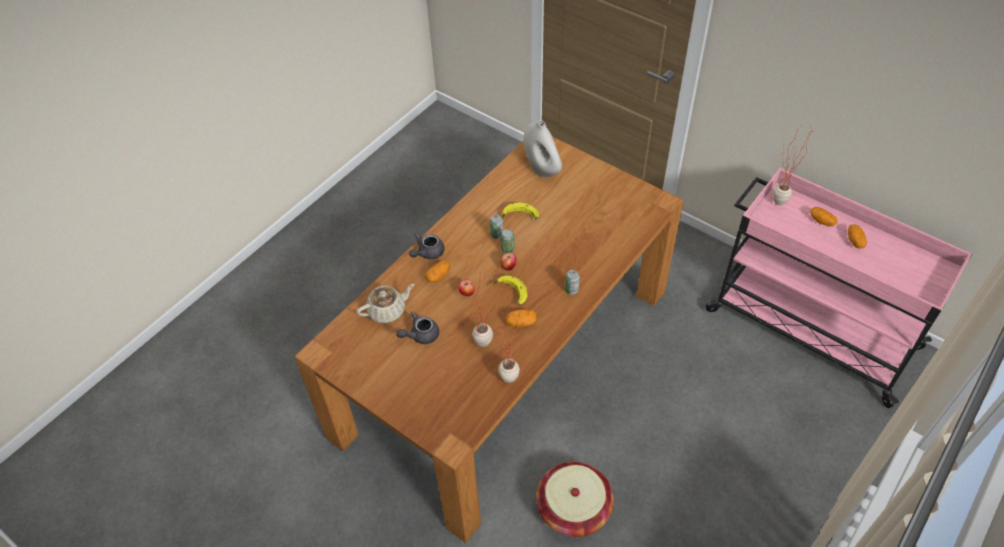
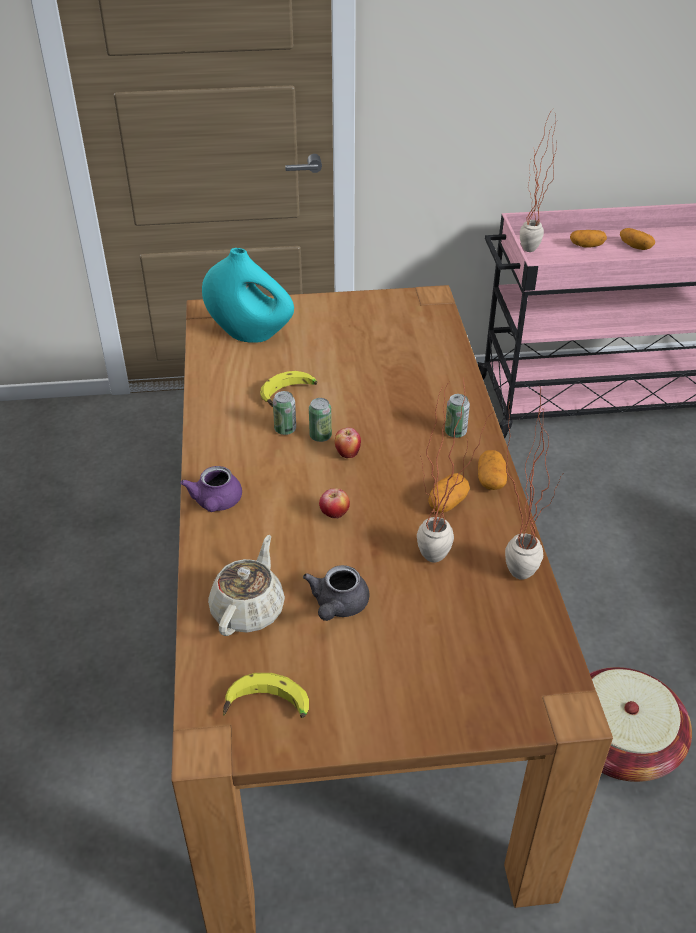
camera: 45 degrees left, 10 degrees down
(427, 253) = (216, 503): grey teapot -> purple teapot
(438, 276) = (267, 520): potato -> potato (491, 480)
(510, 293) = (389, 480): banana -> banana (266, 709)
(542, 169) = (250, 334): white vase -> turquoise vase

